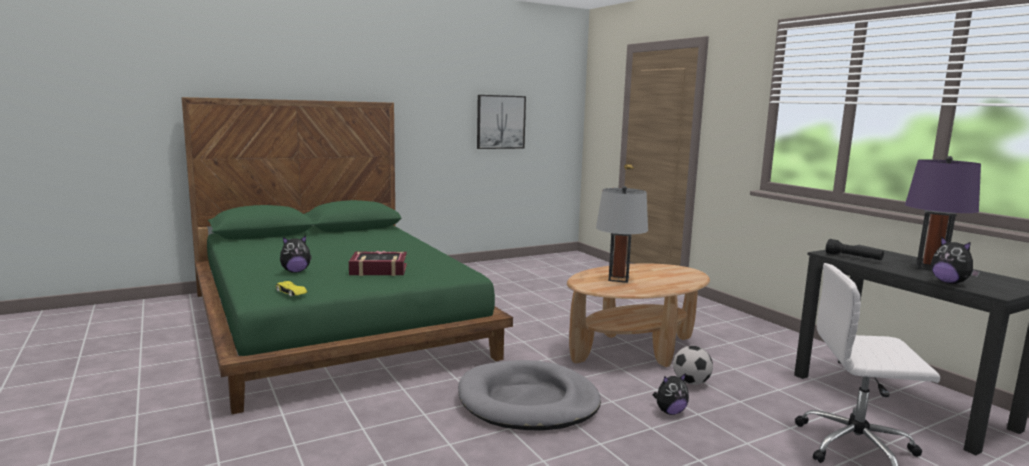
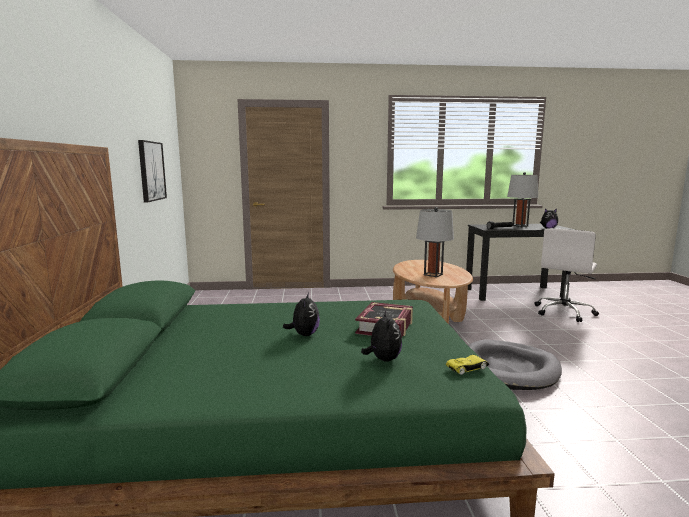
camera: 65 degrees left, 0 degrees up
(670, 412) = (526, 335): plush toy -> plush toy (304, 334)
(691, 382) = (485, 321): football -> none
(930, 268) = (520, 226): purple table lamp -> grey table lamp

